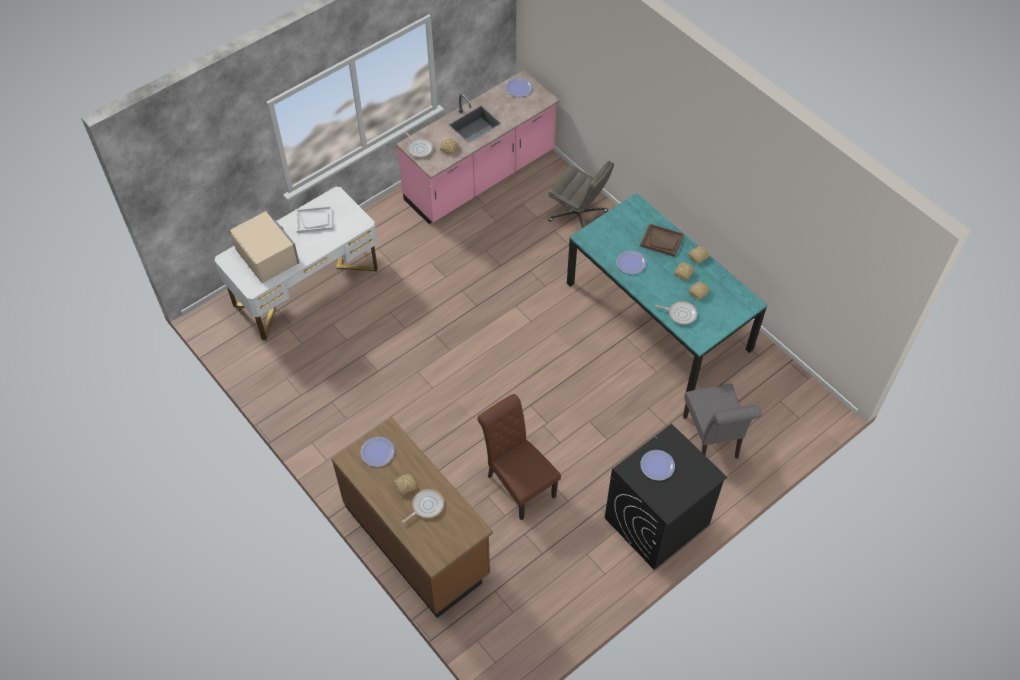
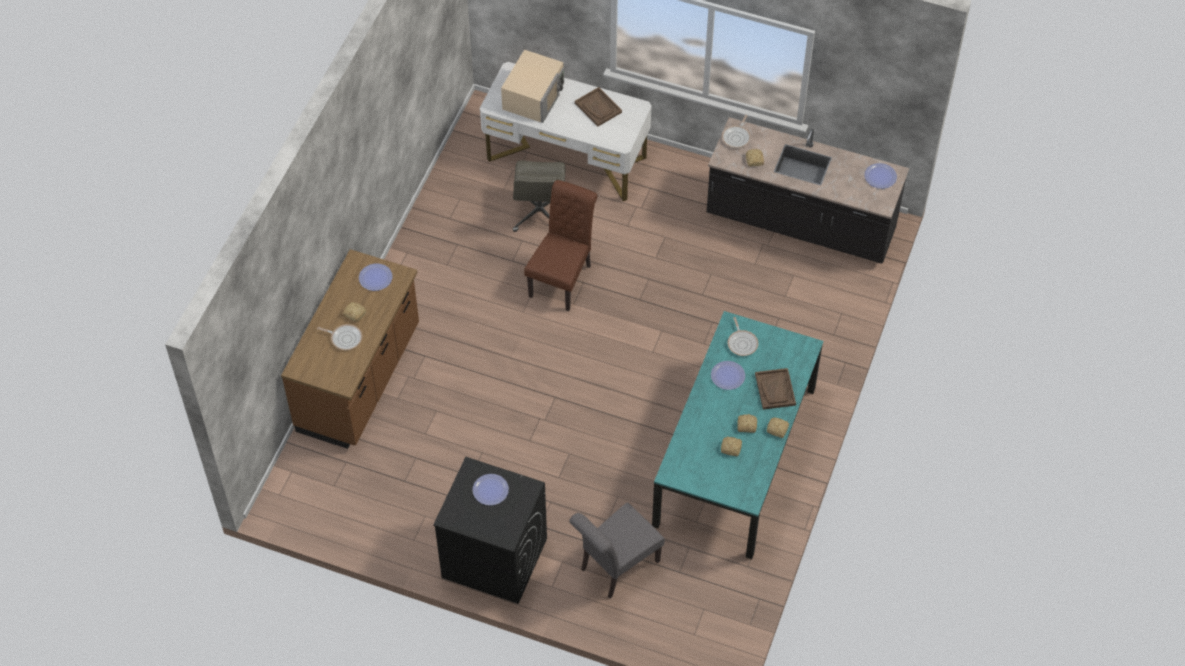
camera: 60 degrees right, 0 degrees up
(314, 220) = (598, 108): white tray -> brown tray
(480, 177) = (800, 224): pink counter -> black counter
(518, 483) = (464, 427): brown chair -> brown chair (563, 278)
(578, 216) = (813, 330): grey office chair -> grey office chair (540, 214)
(680, 313) = (693, 444): frying pan -> frying pan (742, 343)

